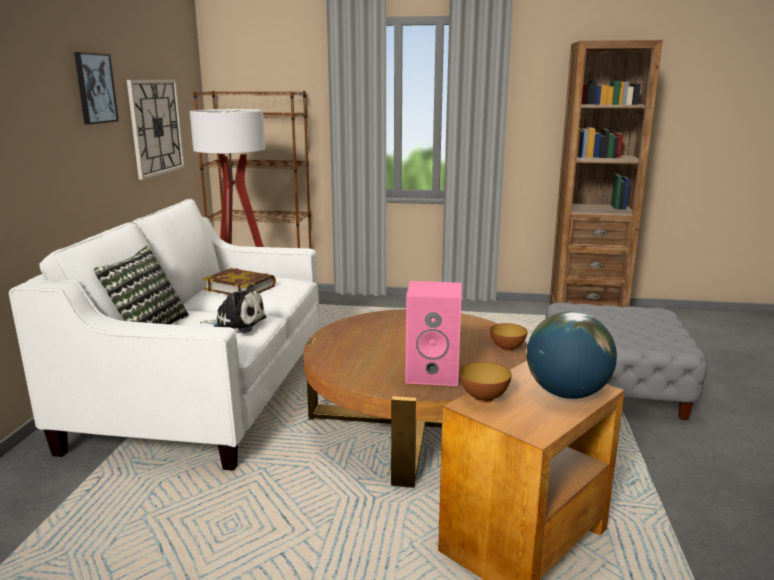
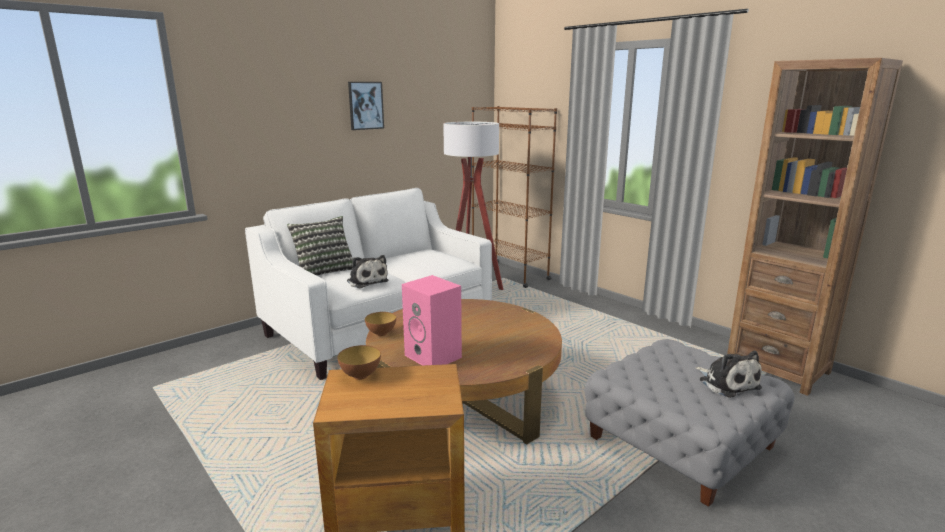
camera: 40 degrees right, 0 degrees up
(156, 127) = (429, 133): wall clock -> none
(240, 288) = (416, 258): book -> none
(507, 349) = (524, 359): bowl -> bowl (381, 333)
(567, 394) = (416, 397): globe -> none
(642, 320) = (727, 383): none -> plush toy

